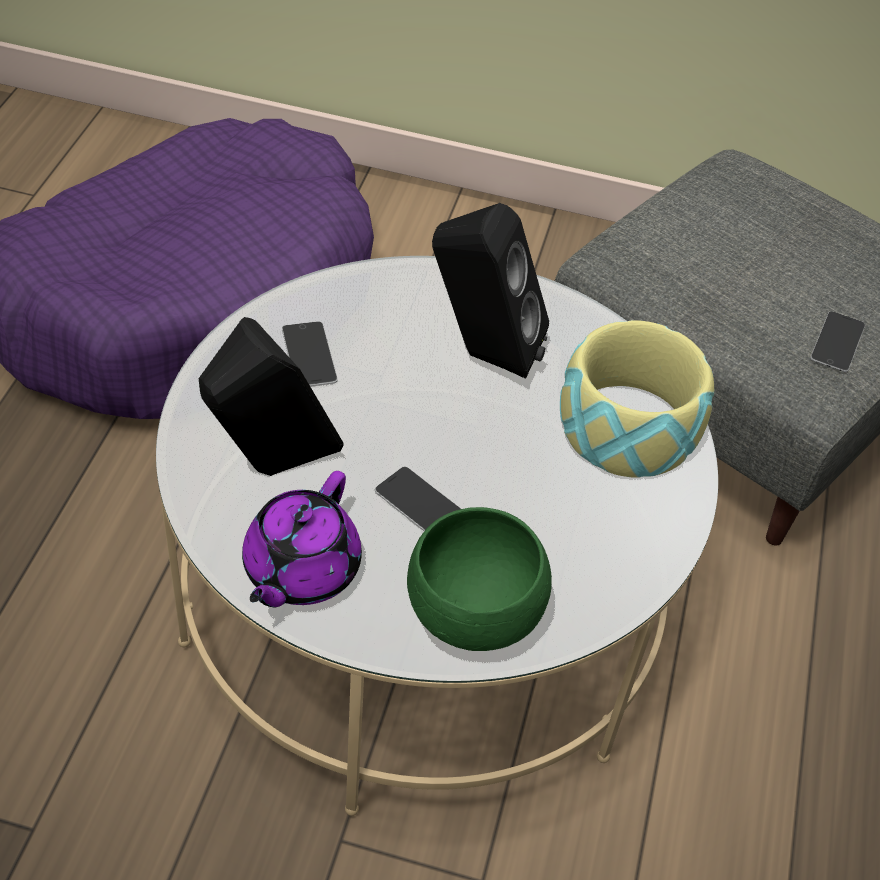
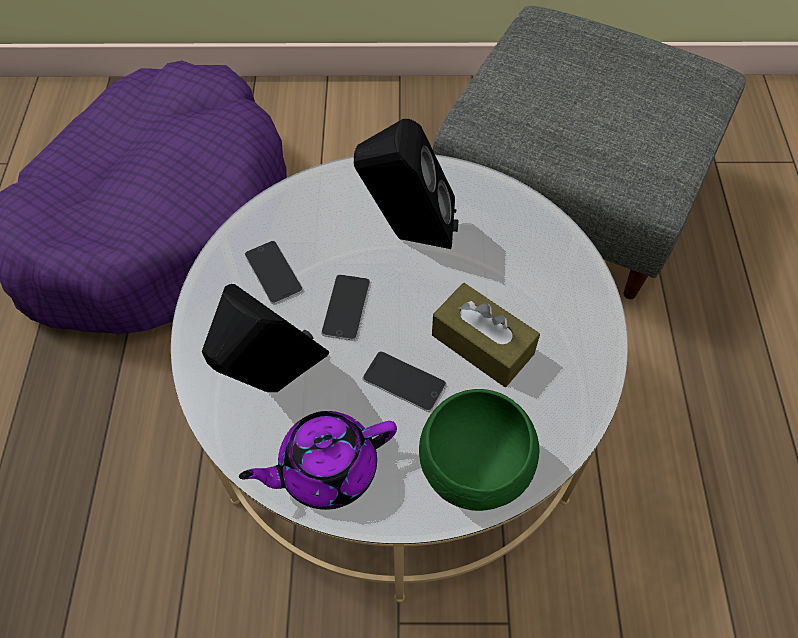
camera: 10 degrees left, 10 degrees up
(300, 570) = (326, 469): purple teapot -> purple teapot turned 60 degrees clockwise
(530, 491) = (482, 344): none -> brown tissue box
(629, 429) = (539, 269): bowl -> none
(837, 342) = (659, 147): phone -> phone (346, 307)

